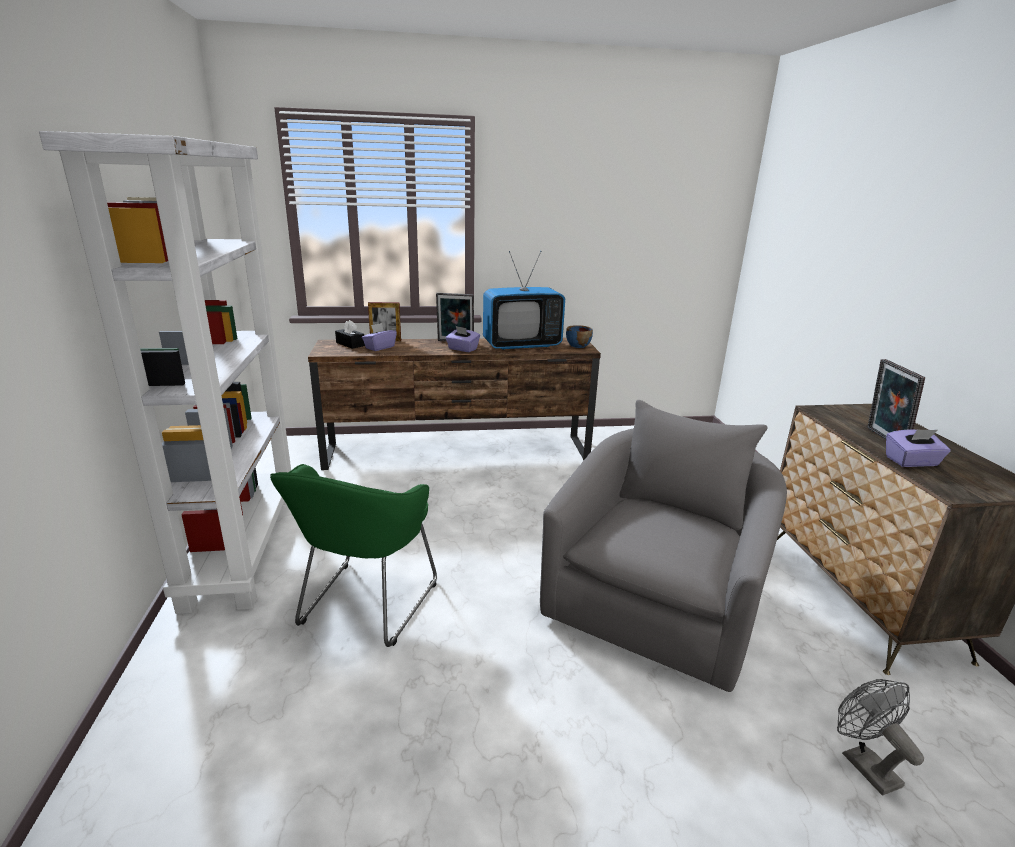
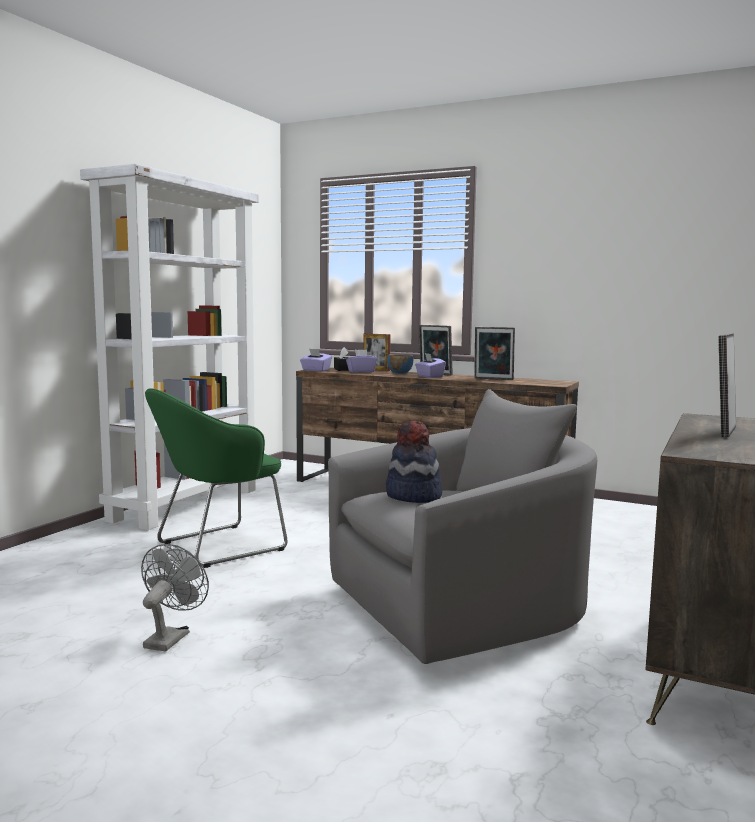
camera: 35 degrees right, 15 degrees down
(521, 345) = (493, 379): television -> picture frame
(578, 346) = (553, 383): blue bowl -> blue bowl (399, 372)
(643, 533) = (413, 496): none -> hat
(863, 763) = (492, 752): grey fan -> grey fan (170, 637)
(911, 462) = (706, 440): purple tissue box -> purple tissue box (315, 370)

